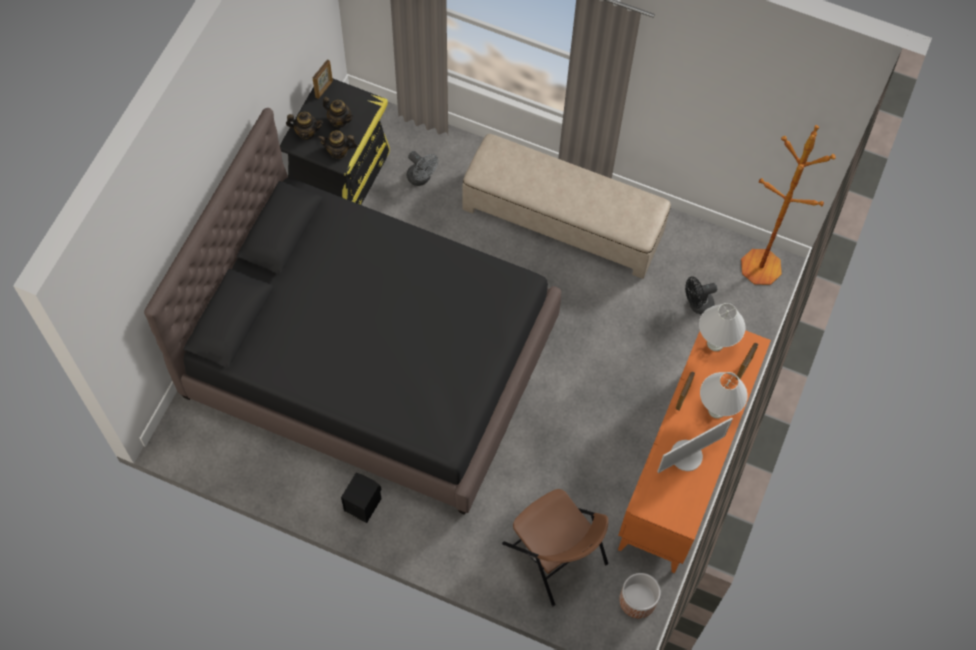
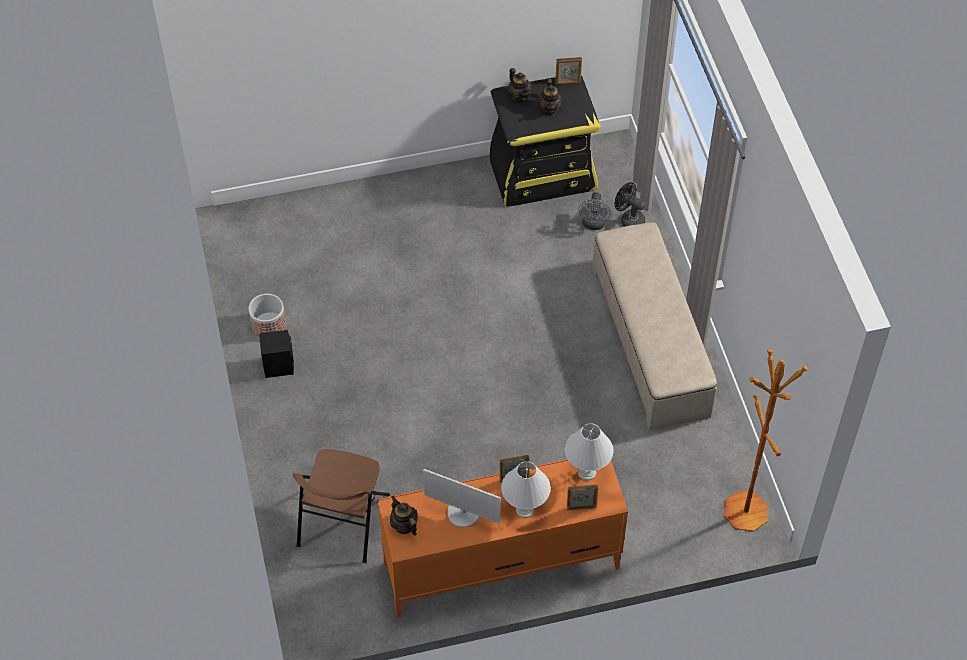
camera: 55 degrees right, 10 degrees down
(338, 151) = (522, 125): teapot -> teapot (404, 525)
(371, 357) = (406, 292): black bed -> none
(637, 600) = (350, 604): planter -> planter (268, 325)
(697, 305) = (662, 485): black fan -> black fan (629, 219)

